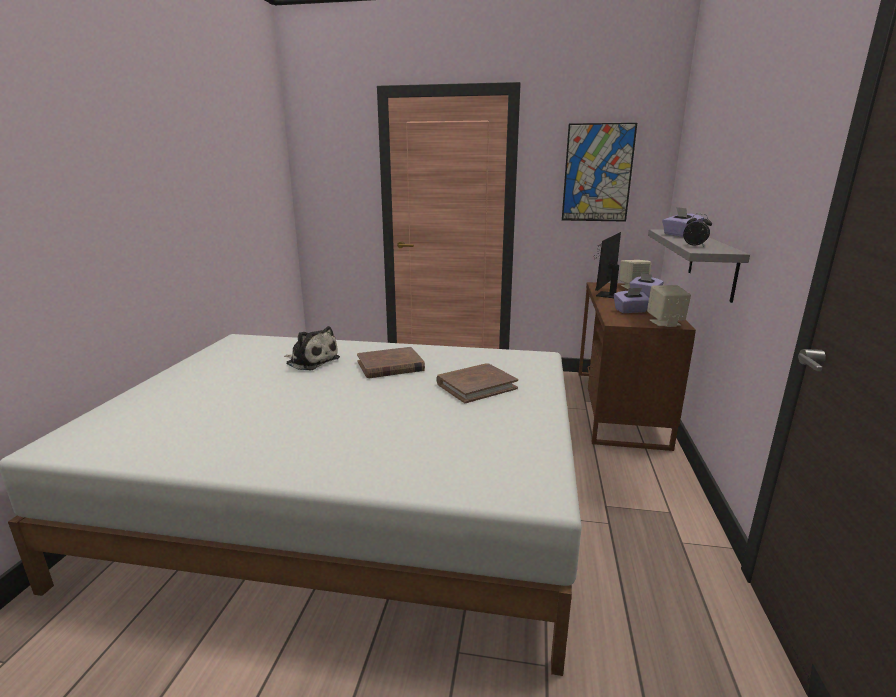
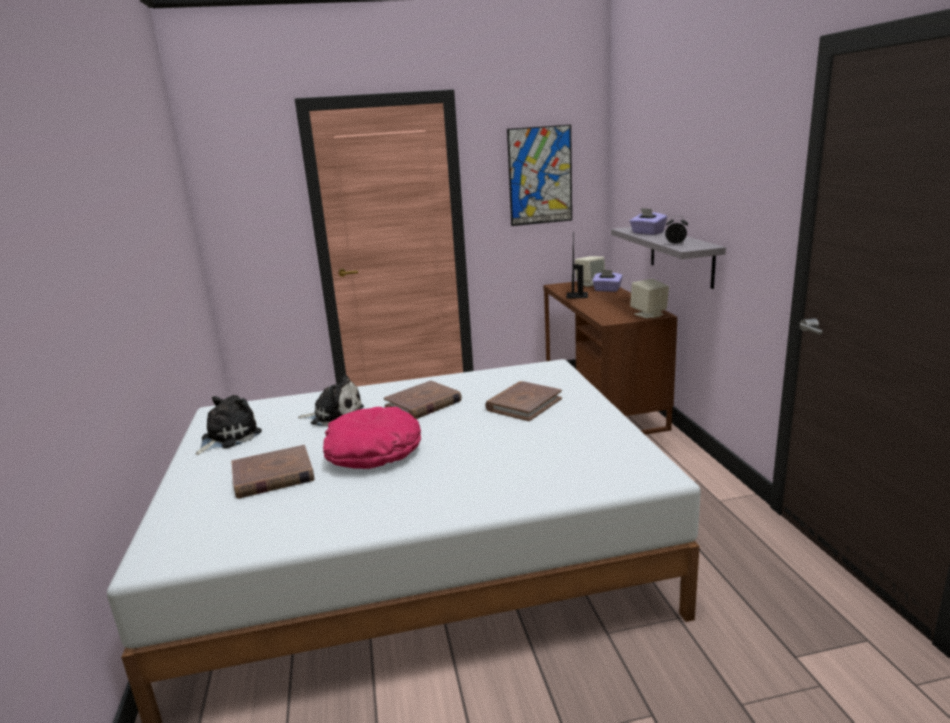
camera: 20 degrees left, 0 degrees up
(210, 399) = (273, 476): none -> brown book
(219, 360) = (228, 437): none -> plush toy
(306, 399) = (375, 451): none -> pink pillow
(630, 311) = (610, 308): purple tissue box -> none

